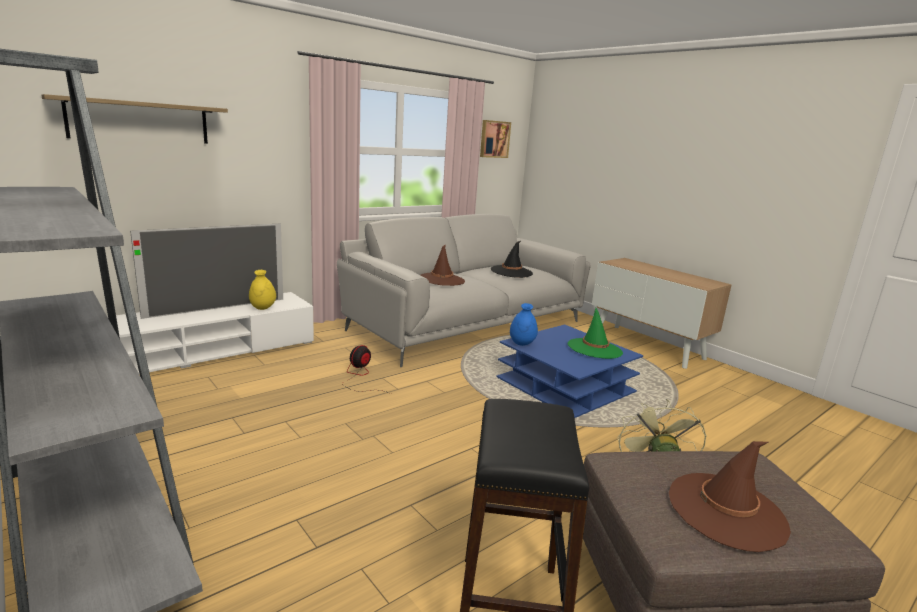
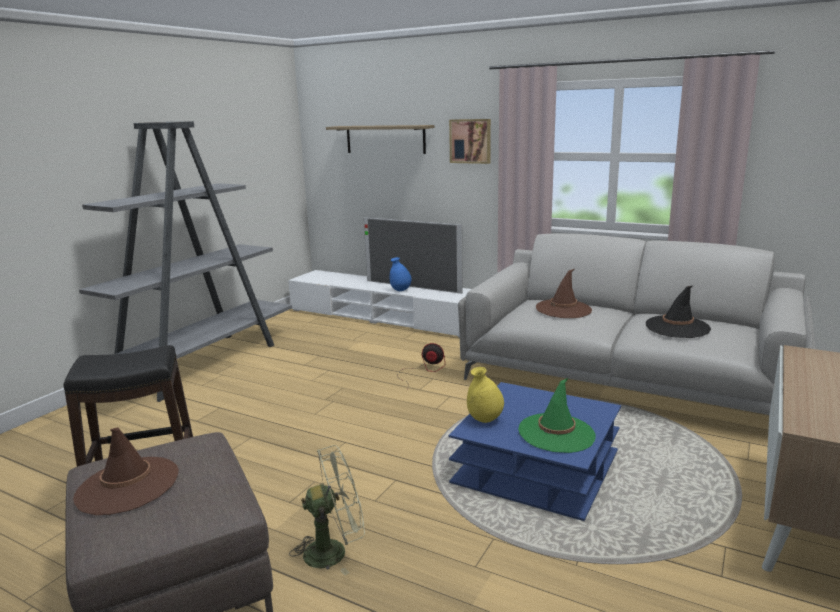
camera: 70 degrees right, 0 degrees up
(263, 308) = (432, 295): yellow vase -> yellow vase (484, 420)
(494, 139) = (794, 135): picture -> picture (470, 141)
(522, 344) = (508, 392): blue vase -> blue vase (400, 290)

